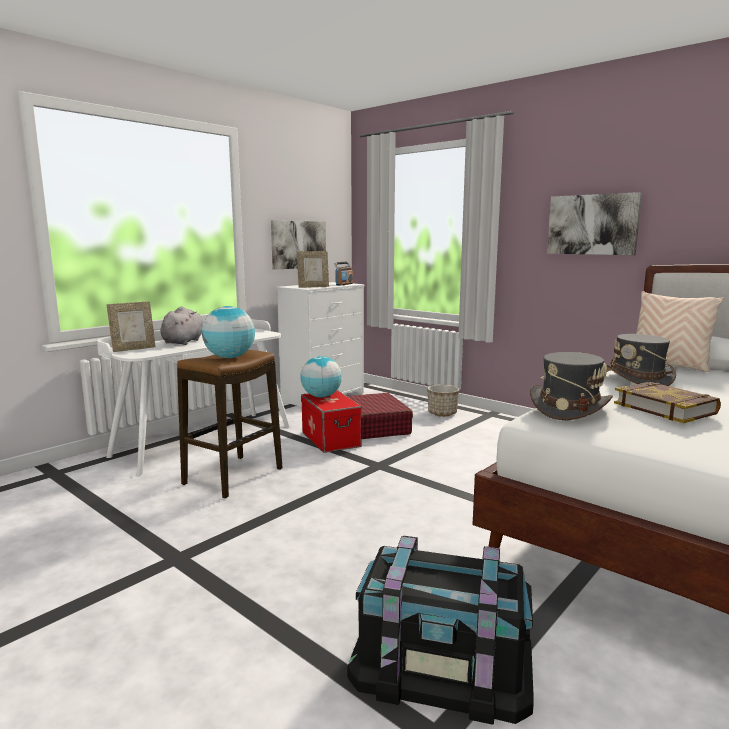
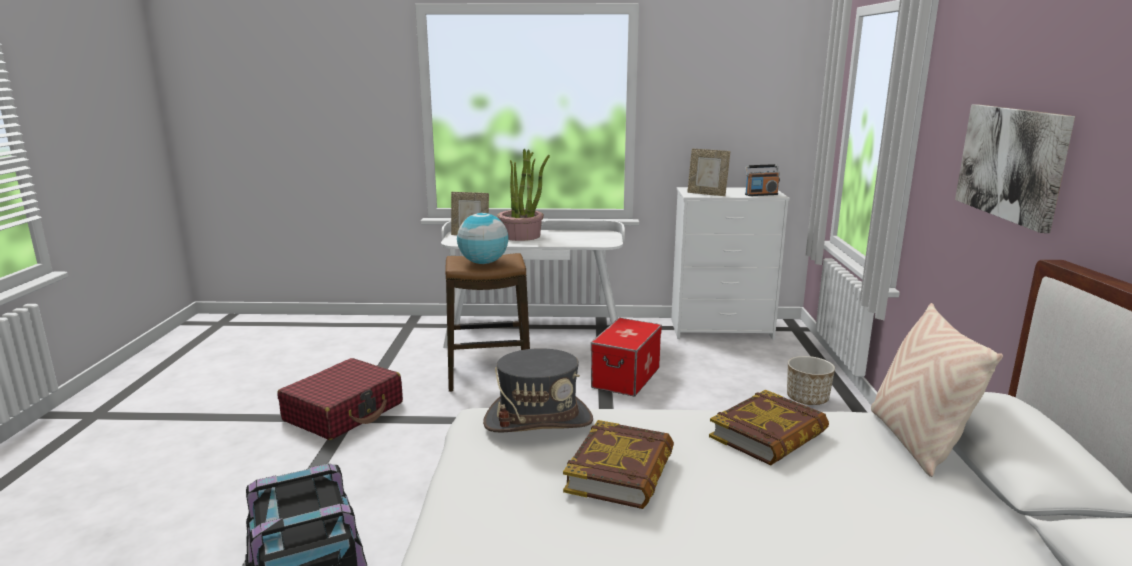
camera: 50 degrees right, 5 degrees up
(184, 342) = (521, 236): grey plush toy -> potted plant
(298, 244) = (721, 137): picture -> none
(321, 396) = (628, 326): globe -> none
(375, 426) = (696, 382): red suitcase -> red suitcase (344, 412)
(638, 379) = (769, 435): grey hat -> book

